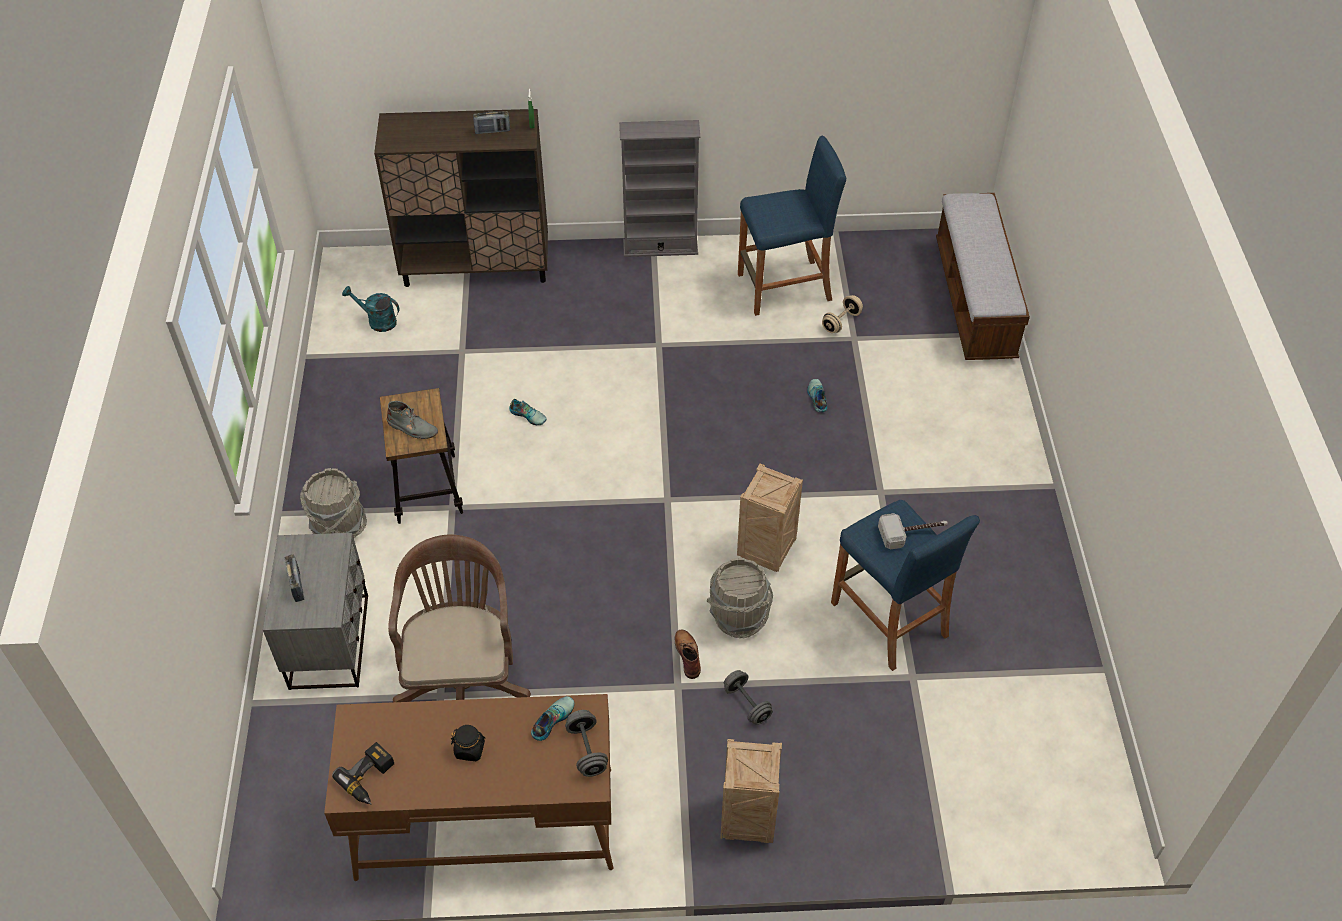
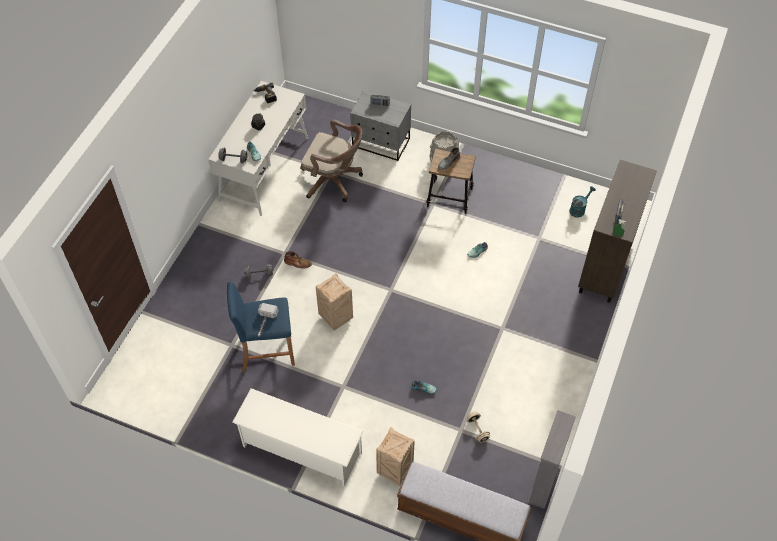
camera: 115 degrees right, 5 degrees up
(485, 822) = (264, 169): brown desk -> white desk
(660, 247) = (586, 361): grey bookcase -> grey bookcase (544, 482)
(738, 616) = (306, 290): grey bucket -> none
(746, 821) = (207, 252): crate -> crate (394, 469)
(784, 287) = (521, 412): blue stool -> none
(1016, 500) = (301, 450): none -> white shoe rack

